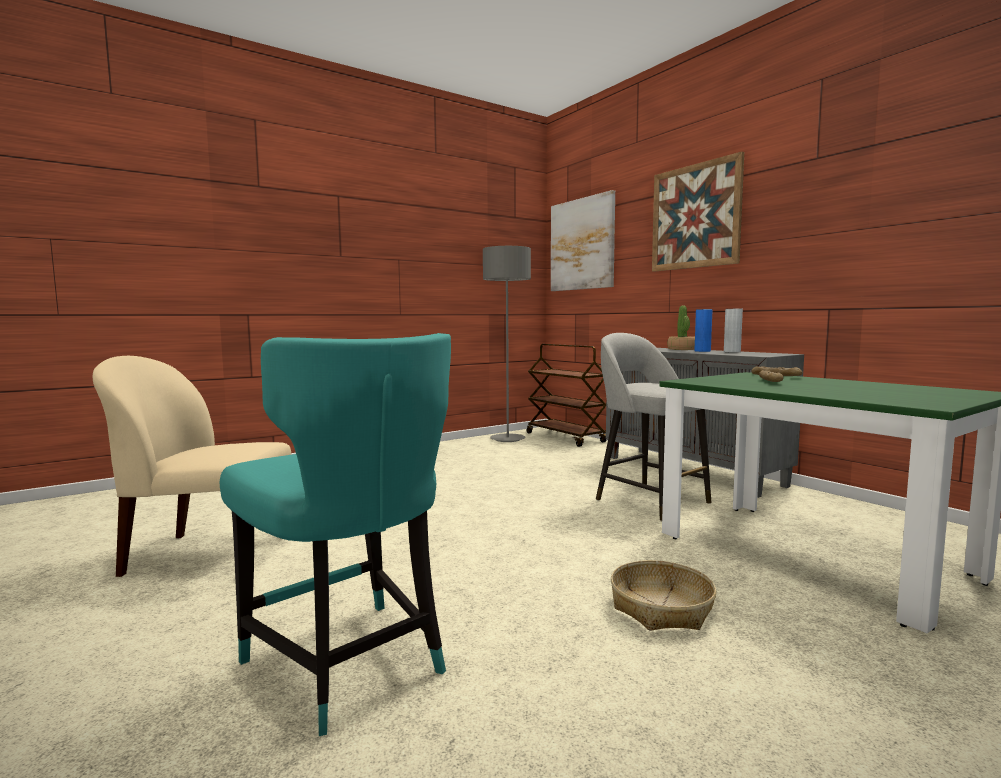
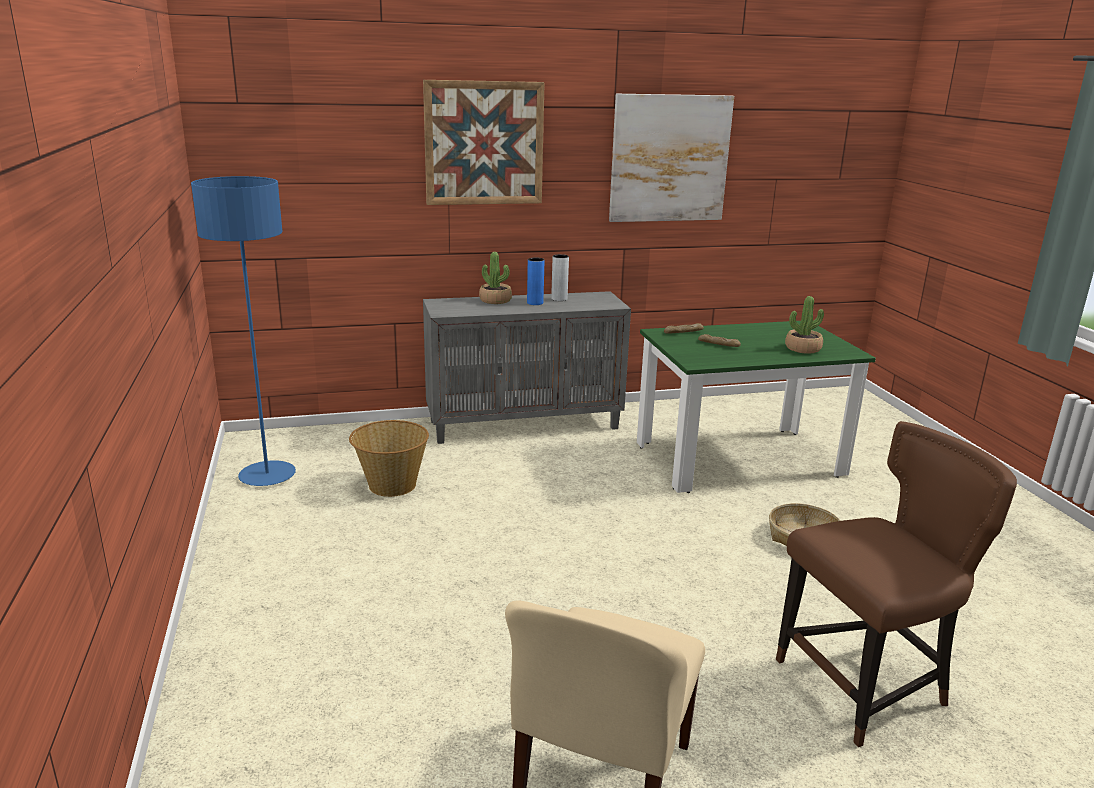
camera: 70 degrees left, 15 degrees up
(349, 665) = (866, 686): turquoise chair -> brown chair
(507, 439) = (267, 476): grey floor lamp -> blue floor lamp
(533, 459) = (391, 485): none -> basket
(566, 437) = (313, 439): brown cart -> none
(582, 244) = (283, 154): picture -> picture (669, 158)
(649, 500) = (593, 471): grey stool -> none
(864, 394) = (803, 348): none -> potted plant

